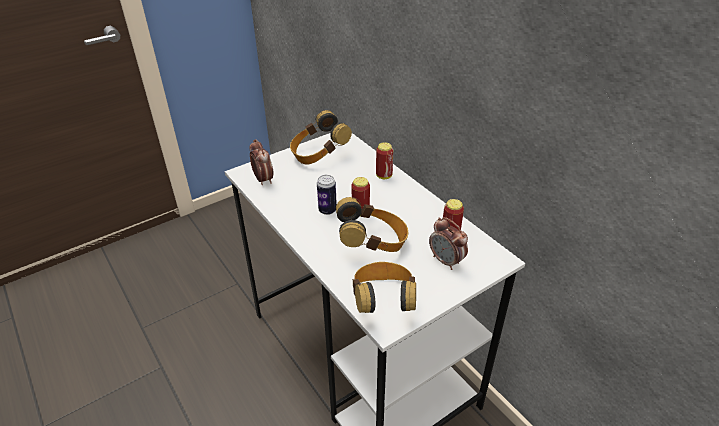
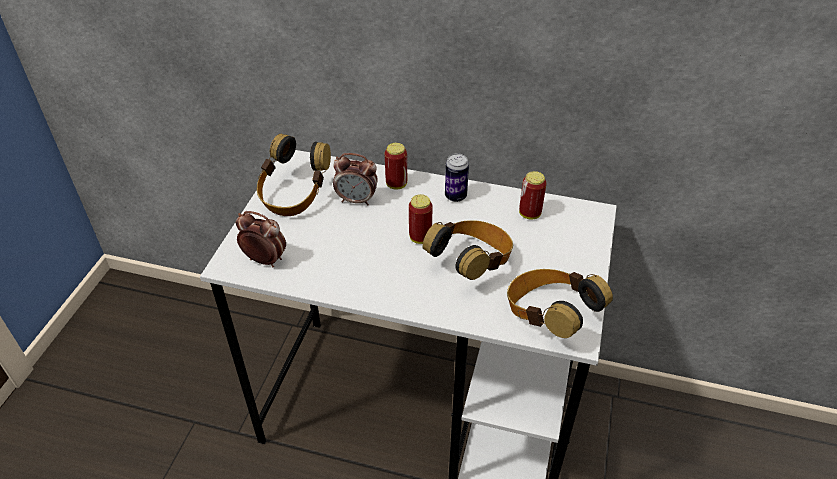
camera: 40 degrees left, 5 degrees up
(327, 210) = (384, 255): can -> can (455, 196)
(446, 261) = (555, 242): alarm clock -> alarm clock (357, 200)

